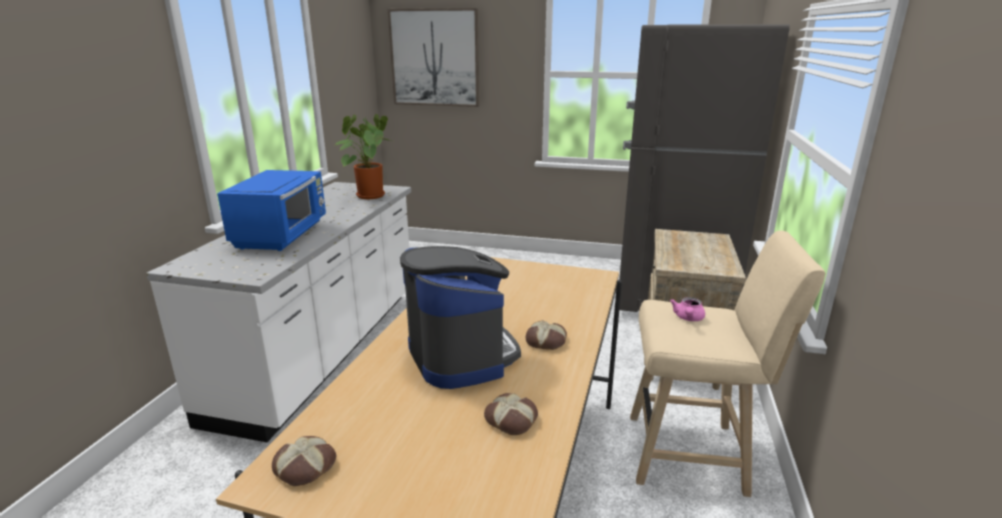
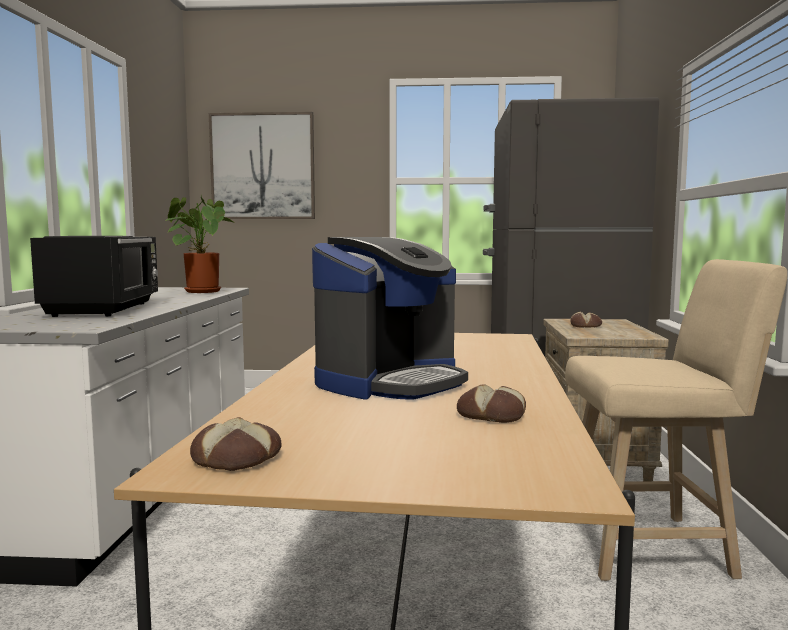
camera: 10 degrees left, 15 degrees down
(282, 235) = (105, 309): blue microwave -> black microwave
(461, 355) = (390, 382): coffee machine -> coffee machine turned 75 degrees clockwise
(546, 341) = (488, 370): bread -> bread (585, 326)
(688, 318) = (632, 360): pink teapot -> none

